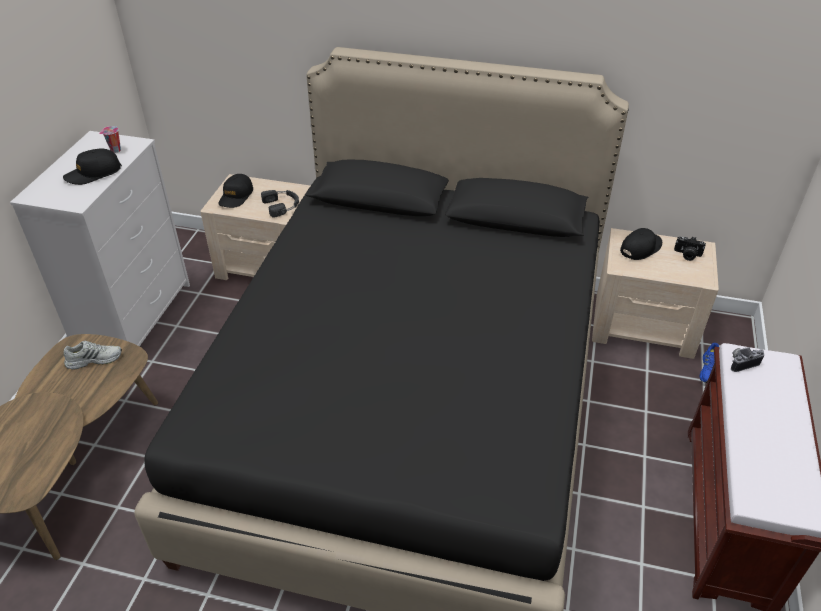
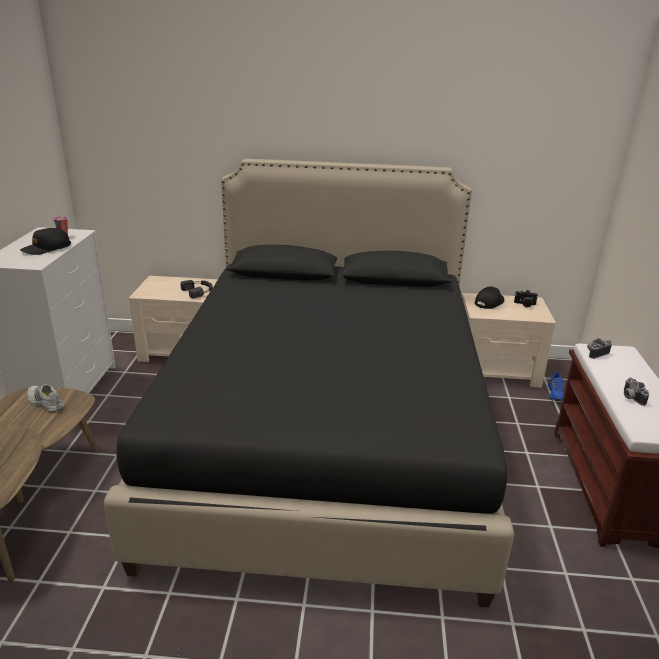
camera: 10 degrees left, 15 degrees down
(94, 359) = (44, 403): white shoe -> white shoe turned 120 degrees counterclockwise
(236, 196) = (158, 287): black cap -> none
(759, 443) = (630, 397): none -> camera

